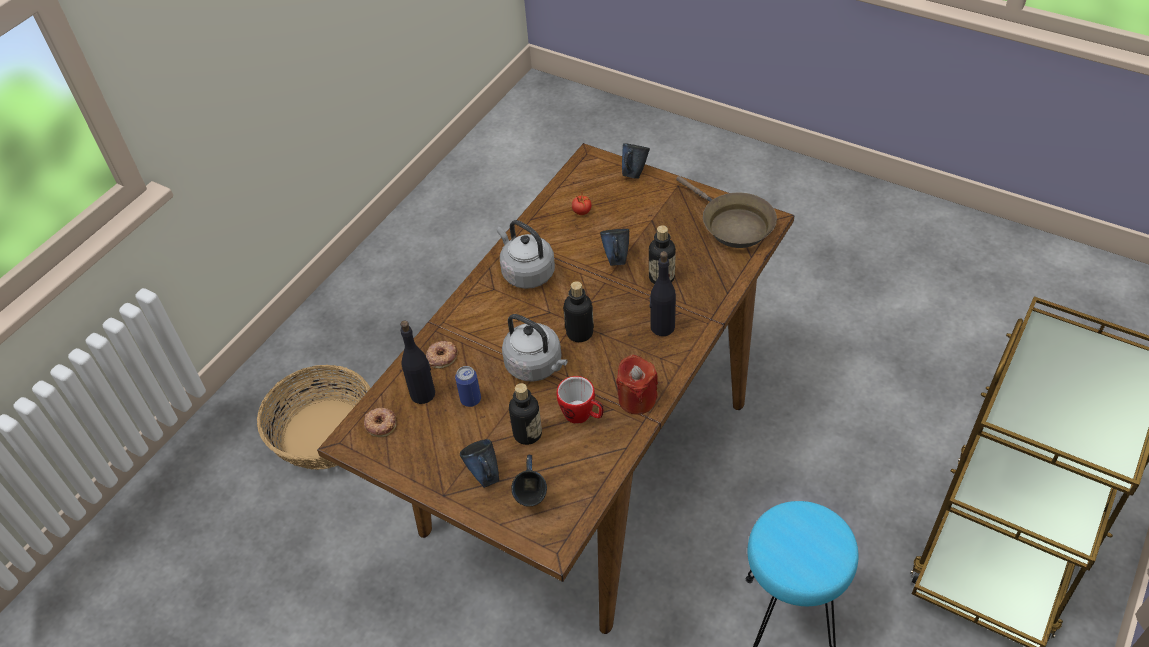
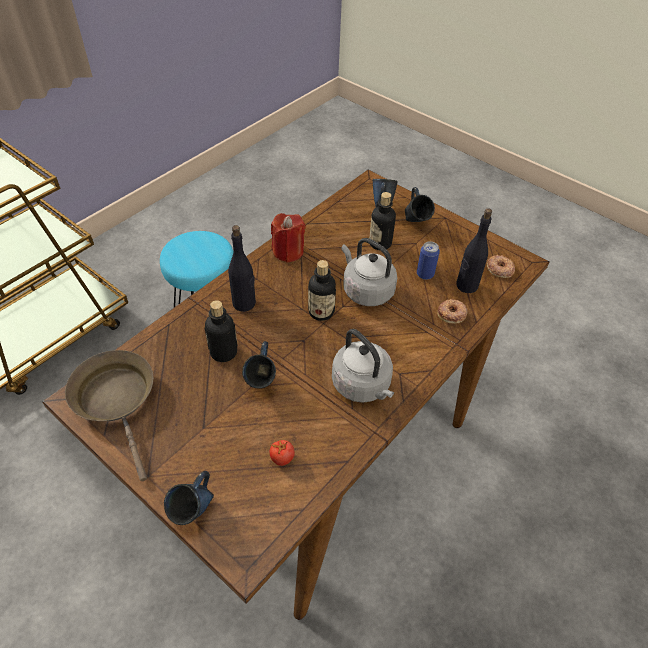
camera: 175 degrees left, 0 degrees up
(325, 434) = (564, 536): basket -> none
(582, 415) = (334, 248): mug -> none

